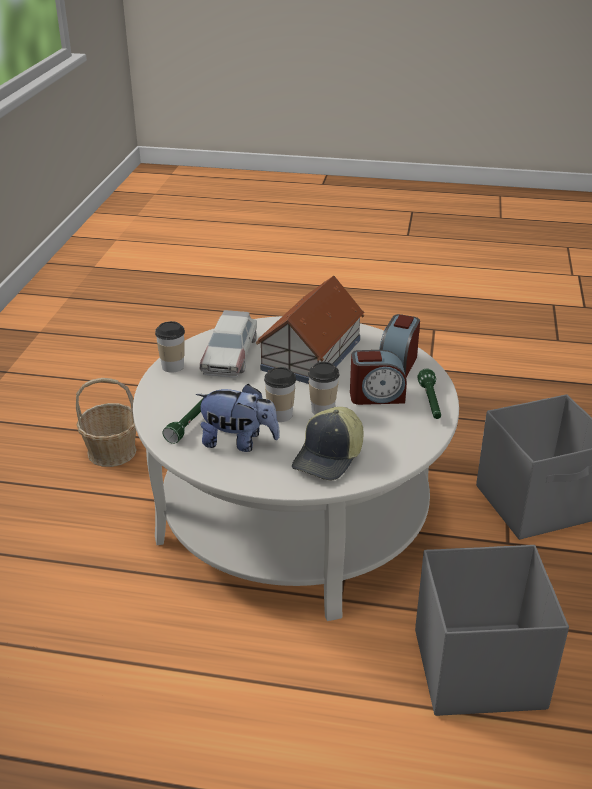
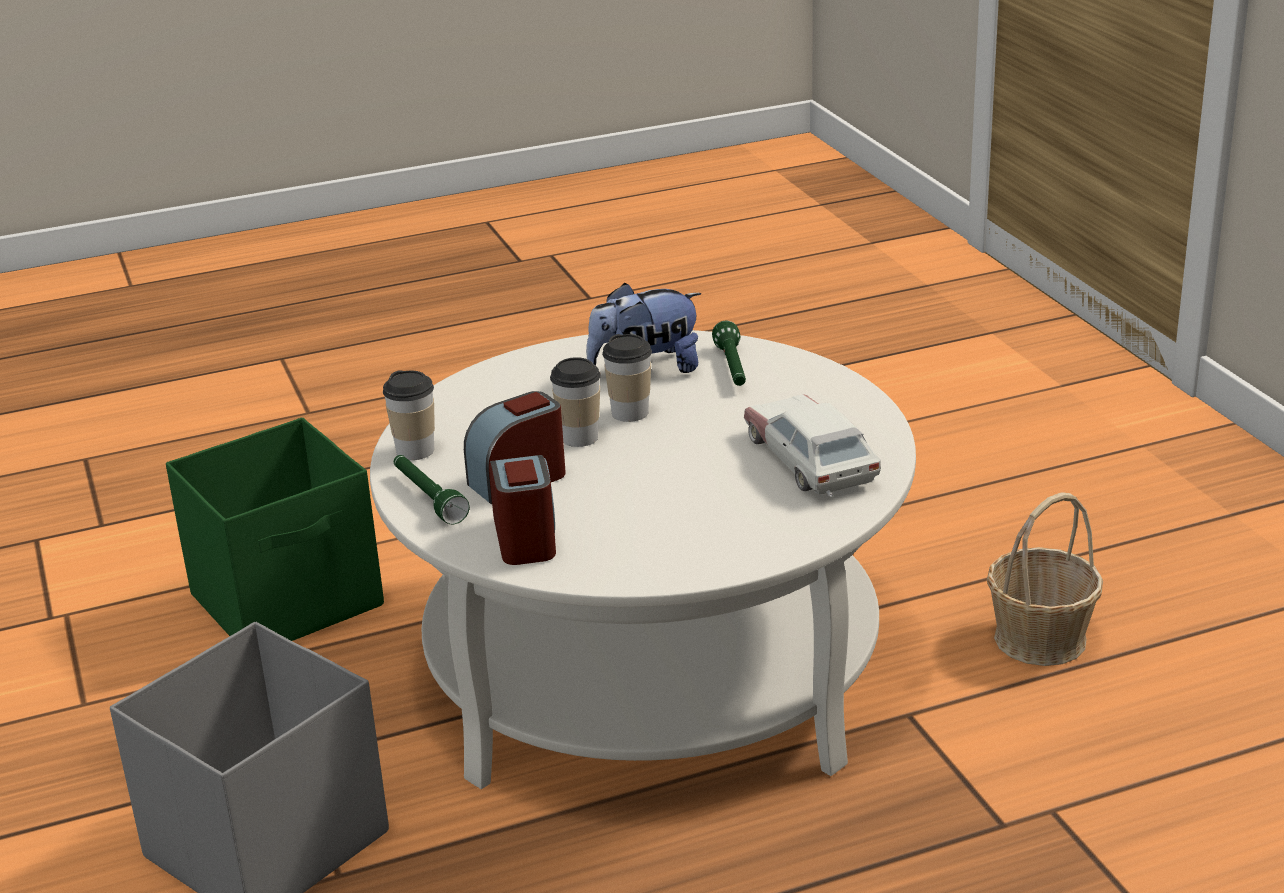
camera: 150 degrees right, 5 degrees down
(173, 366) = (865, 416): cup -> cup (415, 451)
(312, 354) = (683, 505): toy house -> none
(329, 457) = (514, 393): cap -> none
(476, 668) = (290, 601): grey storage box -> green storage box

